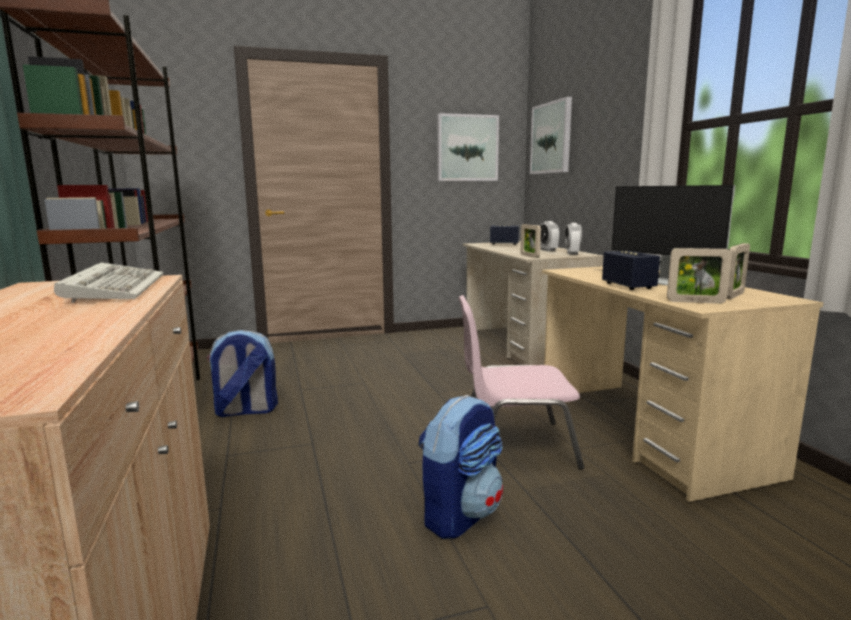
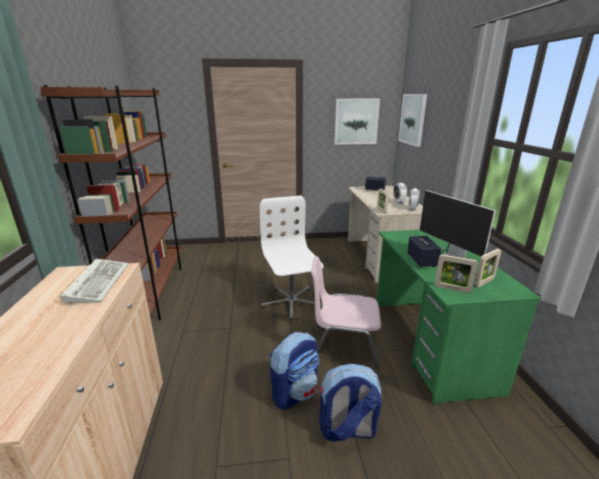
camera: 10 degrees right, 10 degrees up
(245, 411) = (200, 298): backpack -> backpack (347, 430)
(406, 404) = (291, 303): none -> white office chair
(646, 432) = (430, 343): beige desk -> green desk

